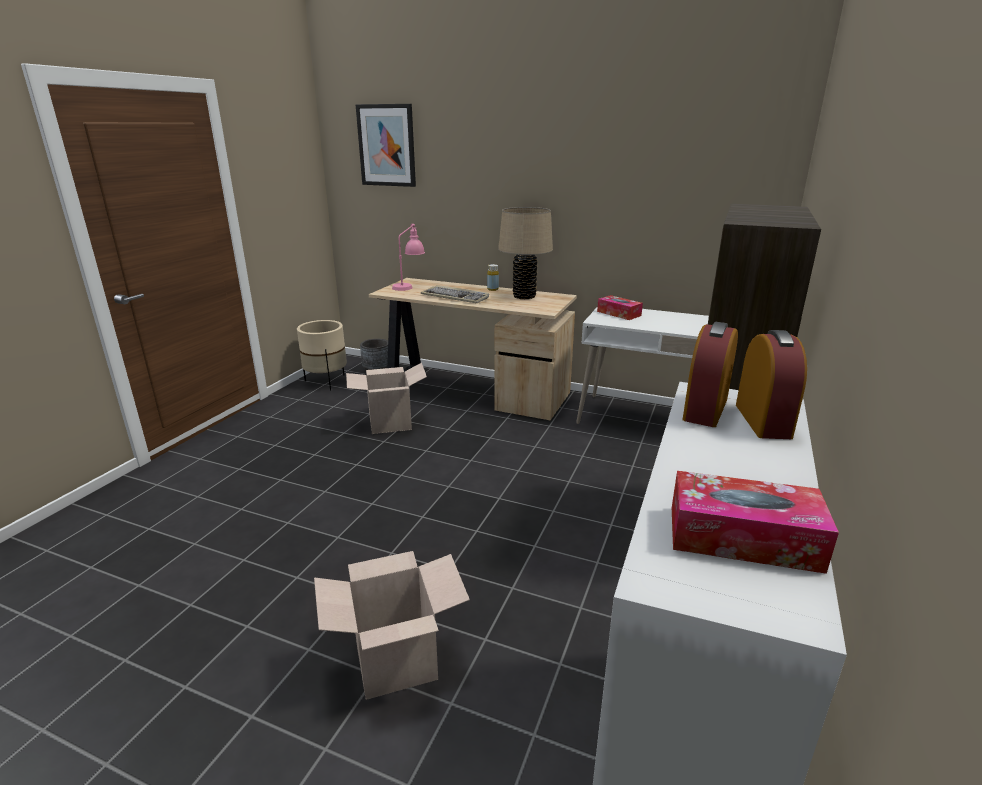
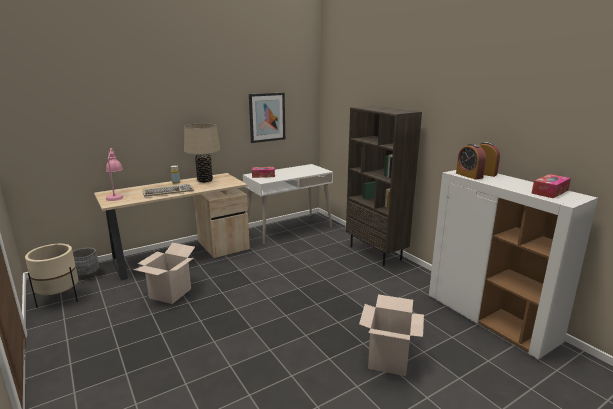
camera: 55 degrees left, 5 degrees down
(386, 145) = (61, 91): picture -> picture (267, 117)

